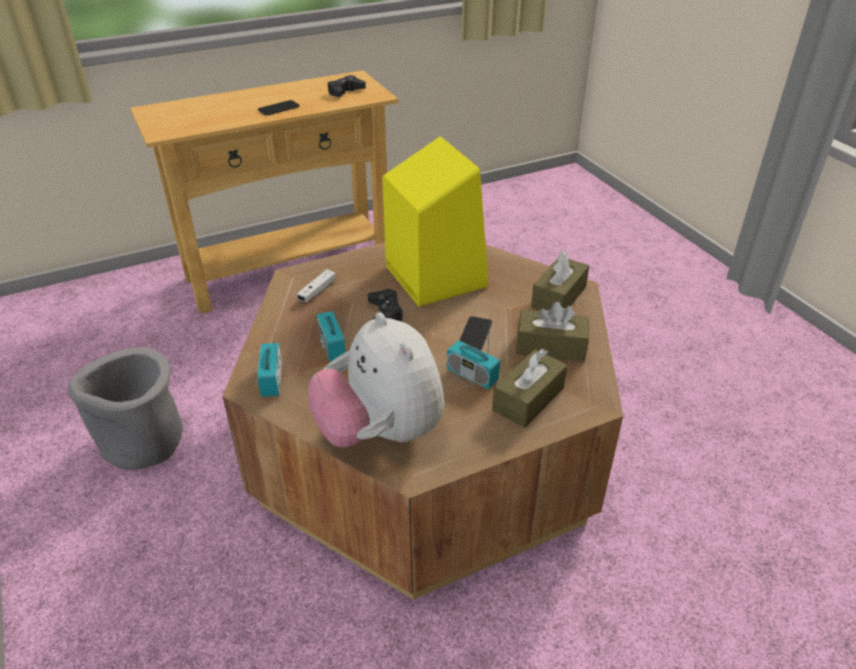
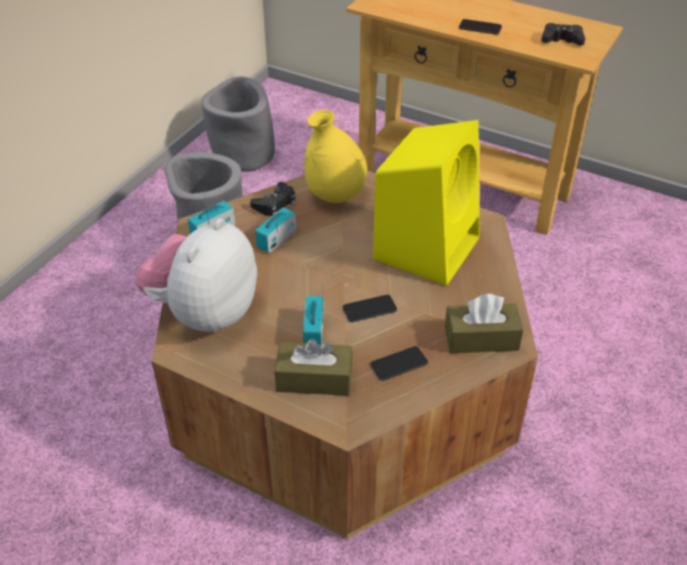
camera: 55 degrees right, 5 degrees up
(71, 368) = (243, 155): none -> grey planter
(317, 291) = (335, 196): white game controller -> yellow vase
(386, 313) = (346, 245): black game controller -> black game controller (275, 204)
(551, 347) = (399, 364): brown tissue box -> phone

